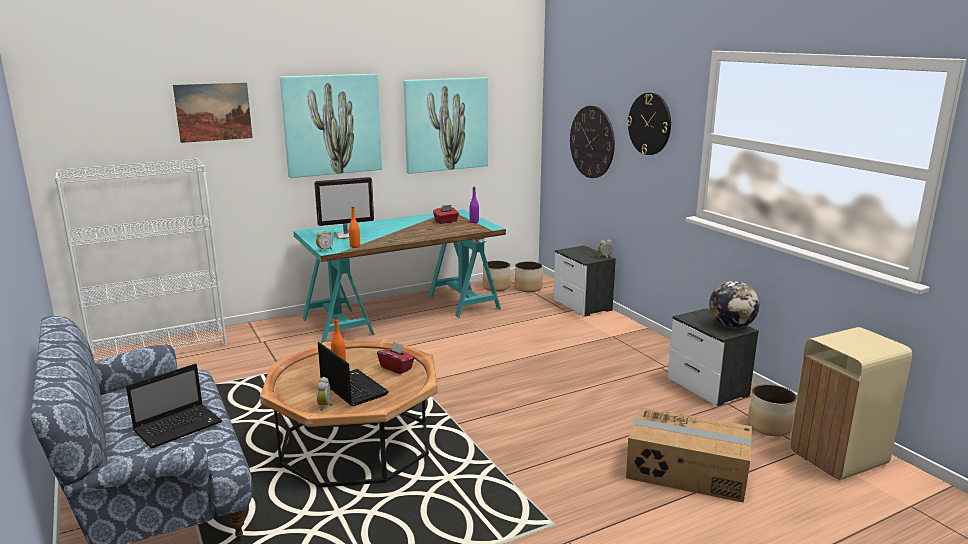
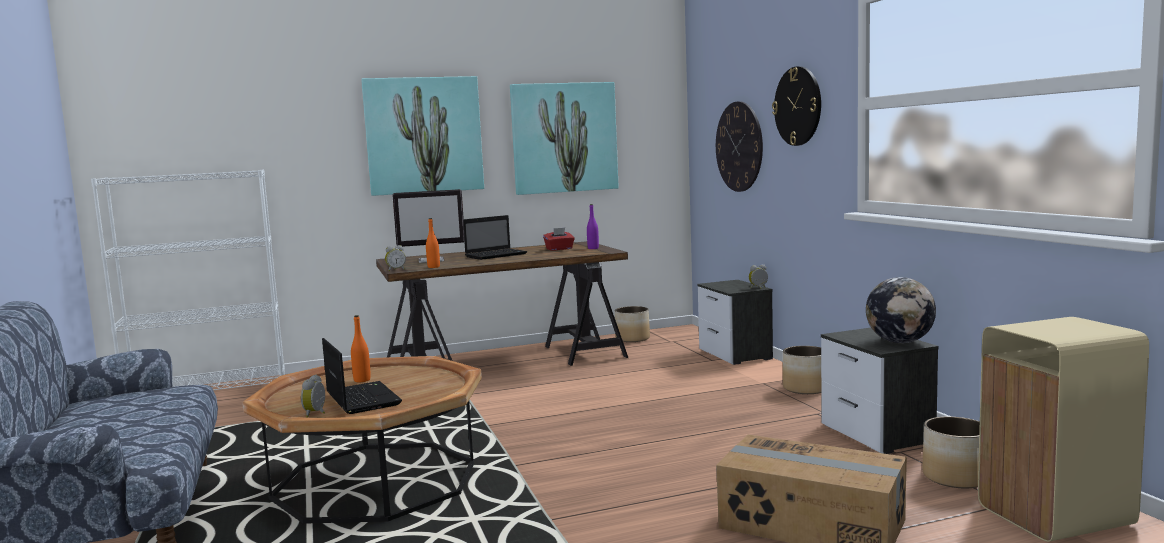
camera: 10 degrees right, 10 degrees down
(179, 426) = (129, 428): laptop -> laptop (497, 255)
(213, 112) = (284, 118): picture -> none
(396, 368) = (430, 382): red tissue box -> none
(403, 313) = (505, 362): turquoise desk -> brown desk
(528, 288) = (672, 339): planter -> planter (806, 389)

